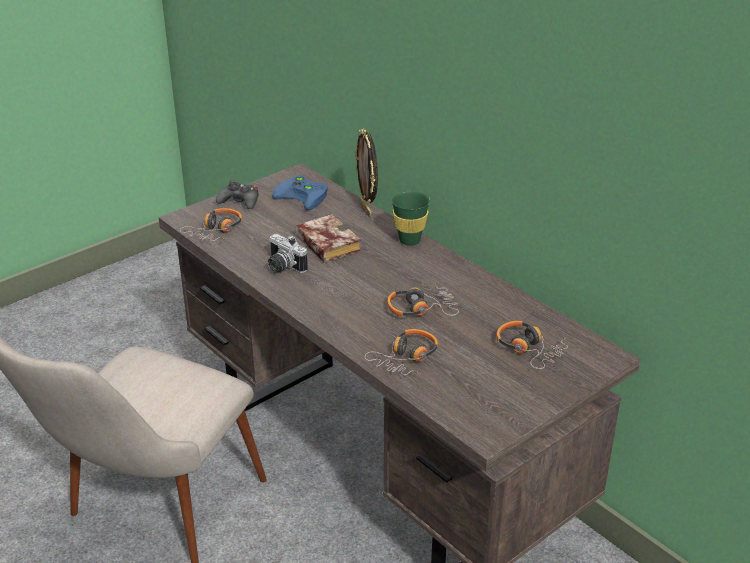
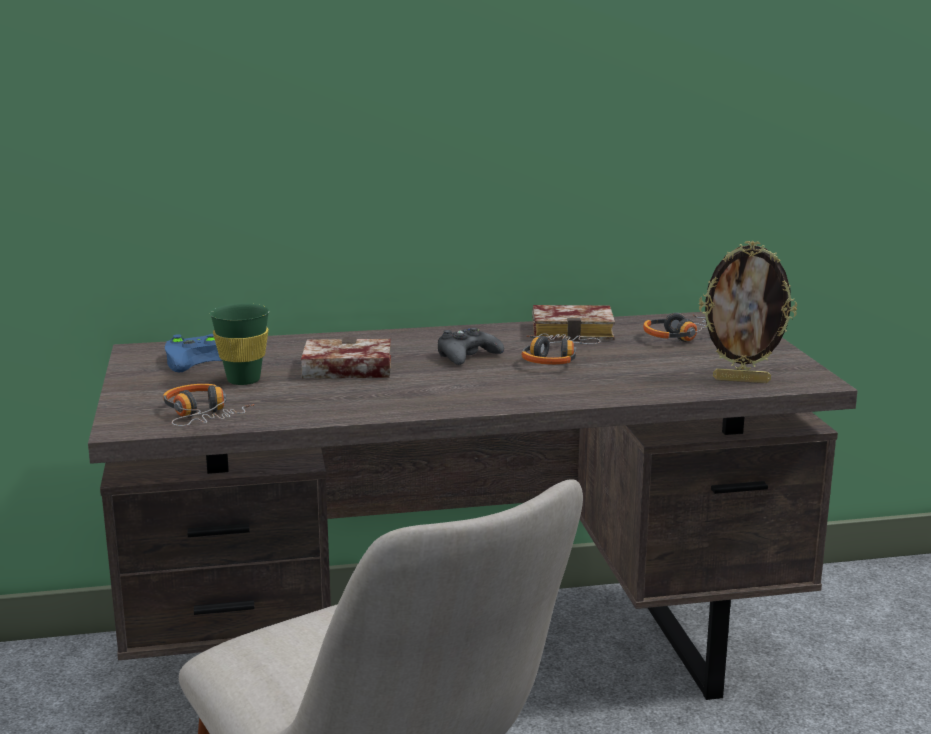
camera: 60 degrees left, 15 degrees down
(240, 201) = (147, 390): black game controller -> black game controller (467, 356)
(282, 267) = (362, 399): camera -> none
(367, 210) = (300, 338): picture frame -> picture frame (741, 380)
(406, 359) = (646, 383): headphones -> none
(409, 240) = (404, 335): green cup -> green cup (243, 380)
(491, 299) = (575, 331): none -> book

